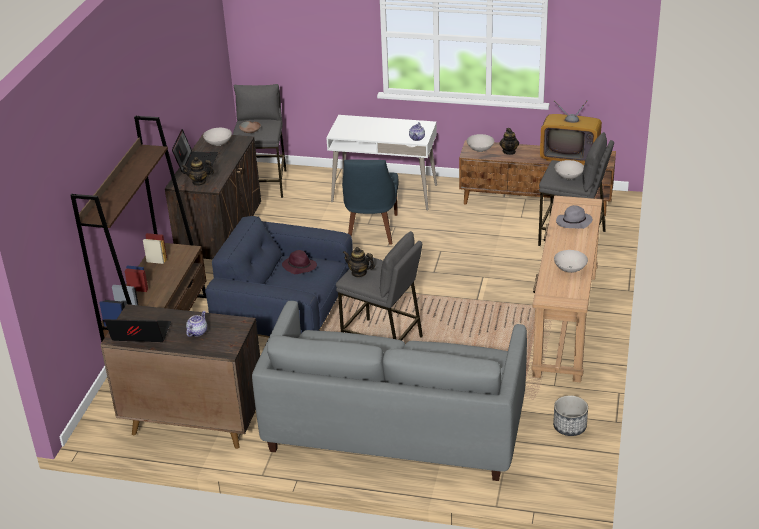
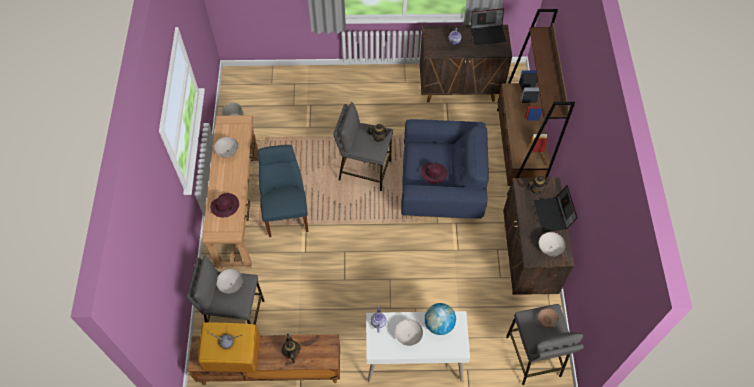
camera: 165 degrees right, 25 degrees up
(357, 132) = (439, 324): none -> globe
(371, 230) = (409, 298): blue chair -> blue chair (286, 211)
(394, 427) = (339, 104): grey sofa -> none
(480, 150) = (320, 351): white bowl -> white bowl (409, 335)
(573, 222) = (225, 206): grey hat -> purple hat

